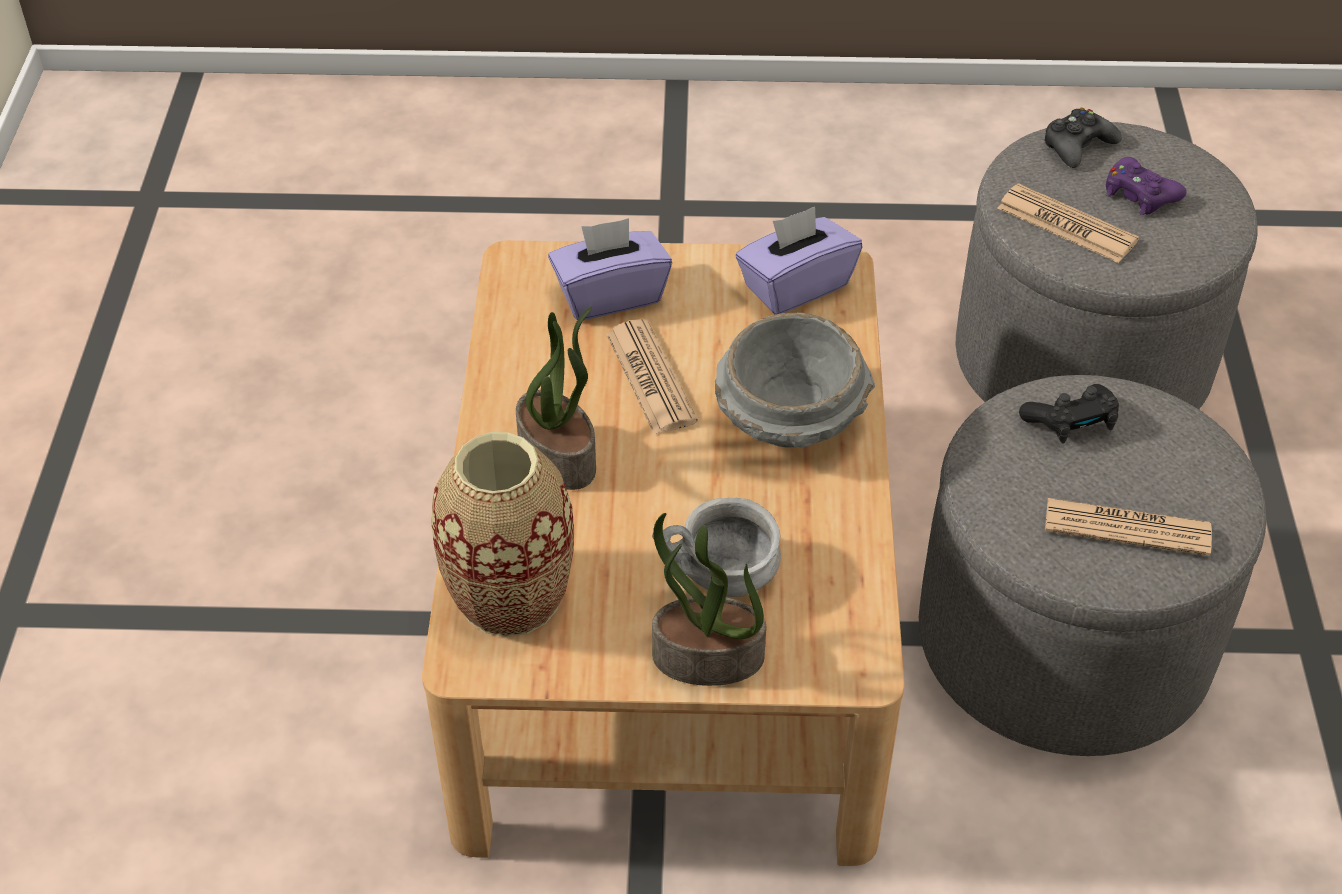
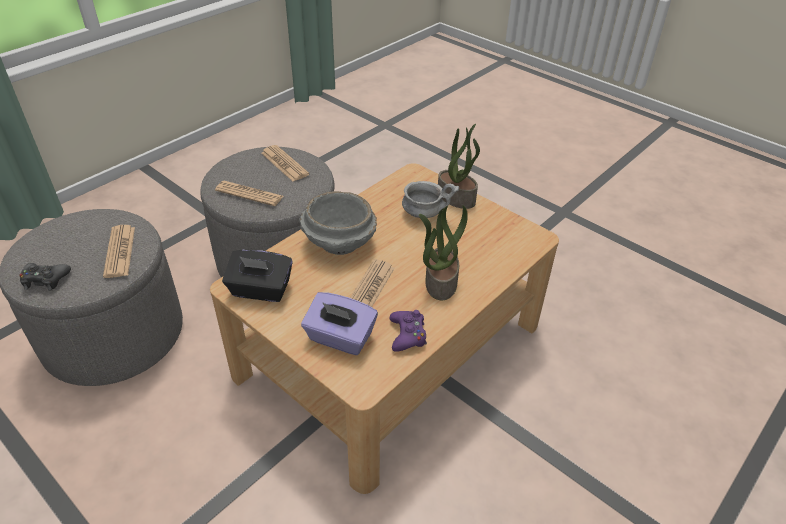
camera: 140 degrees left, 5 degrees down
(510, 597) = (506, 247): vase -> none
(795, 286) = (260, 290): purple tissue box -> black tissue box
(1071, 424) = (249, 194): black game controller -> newspaper
(1139, 194) = (73, 244): purple game controller -> purple game controller (408, 335)

